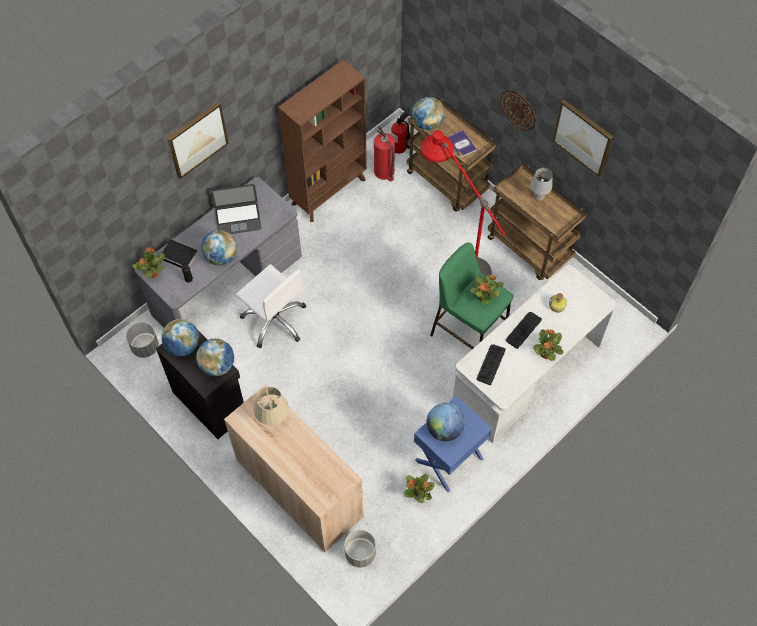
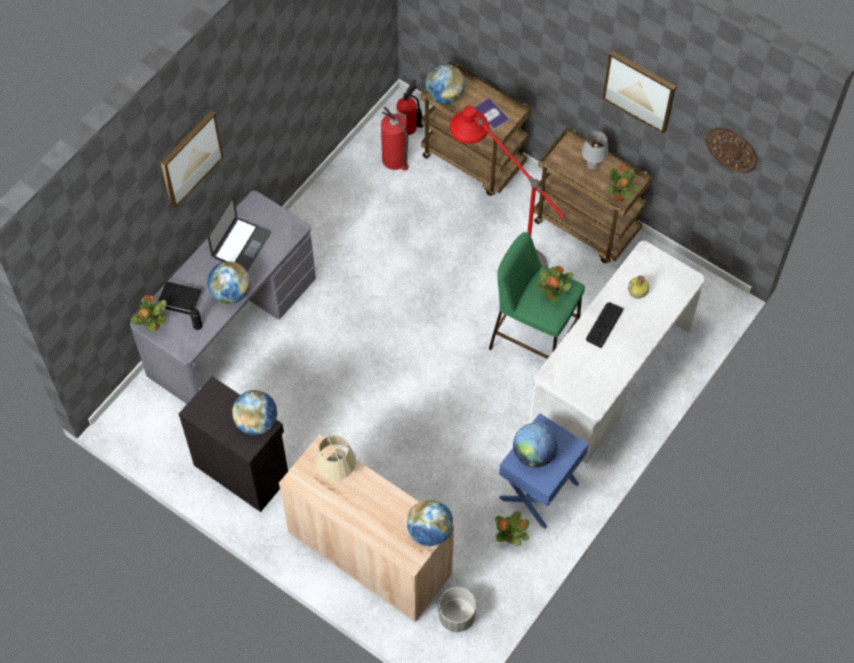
camera: 10 degrees left, 0 degrees up
(145, 347) = (148, 416): grey planter -> none
(183, 346) = (210, 406): globe -> globe (430, 531)
(238, 219) = (241, 244): laptop -> laptop turned 45 degrees counterclockwise
(275, 320) = (299, 359): white office chair -> none
(329, 191) = (333, 194): brown bookcase -> none
(490, 364) = (574, 370): keyboard -> none
(518, 109) = (556, 67): wall clock -> wall clock (732, 149)
(545, 354) = (635, 349): potted plant -> potted plant (619, 196)

